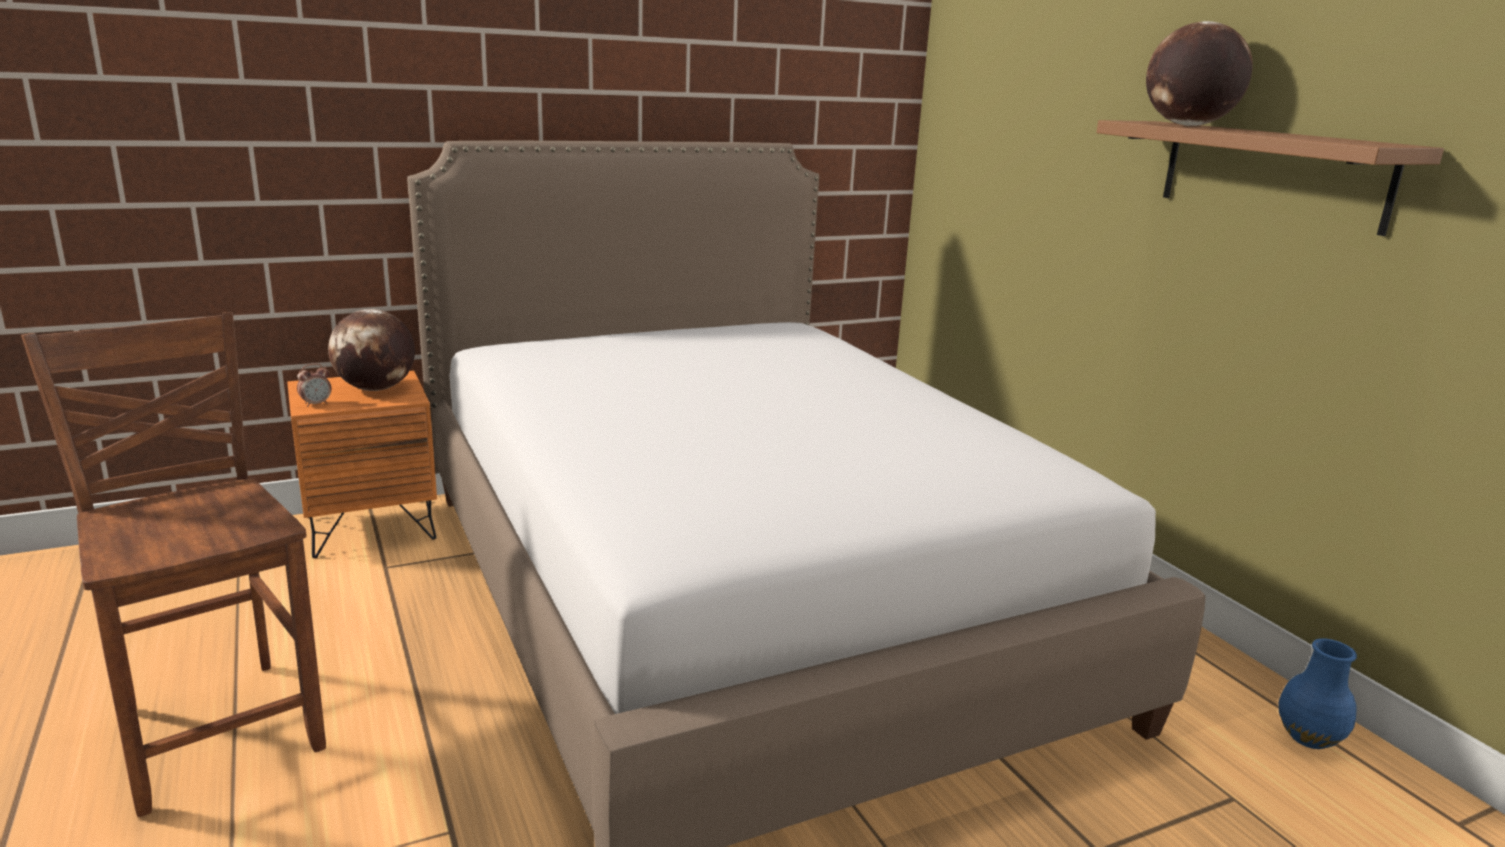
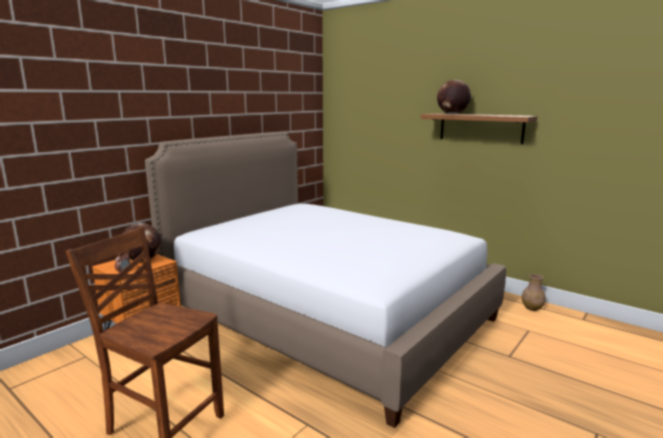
camera: 25 degrees left, 5 degrees down
(1309, 738) = (532, 308): blue vase -> brown vase

